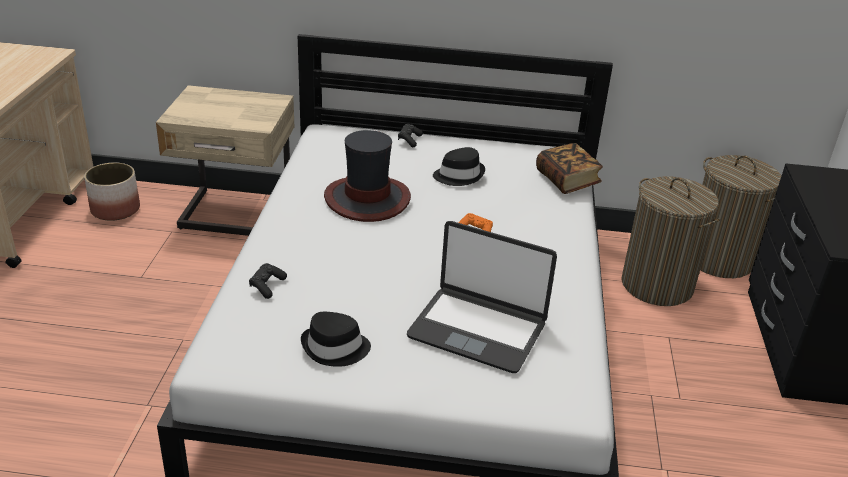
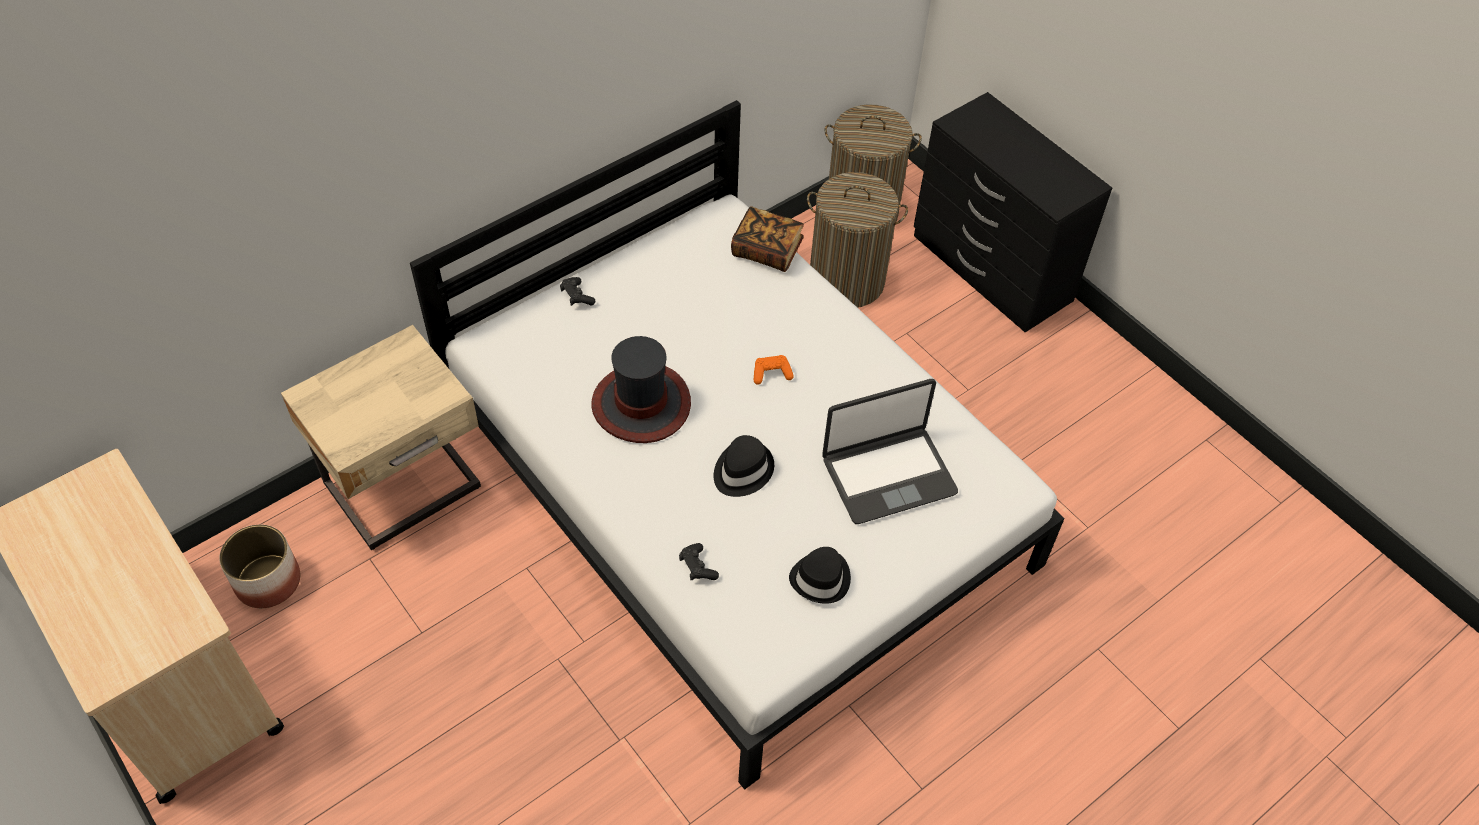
camera: 45 degrees left, 20 degrees up
(459, 175) = (677, 312): black hat -> black hat (742, 470)

